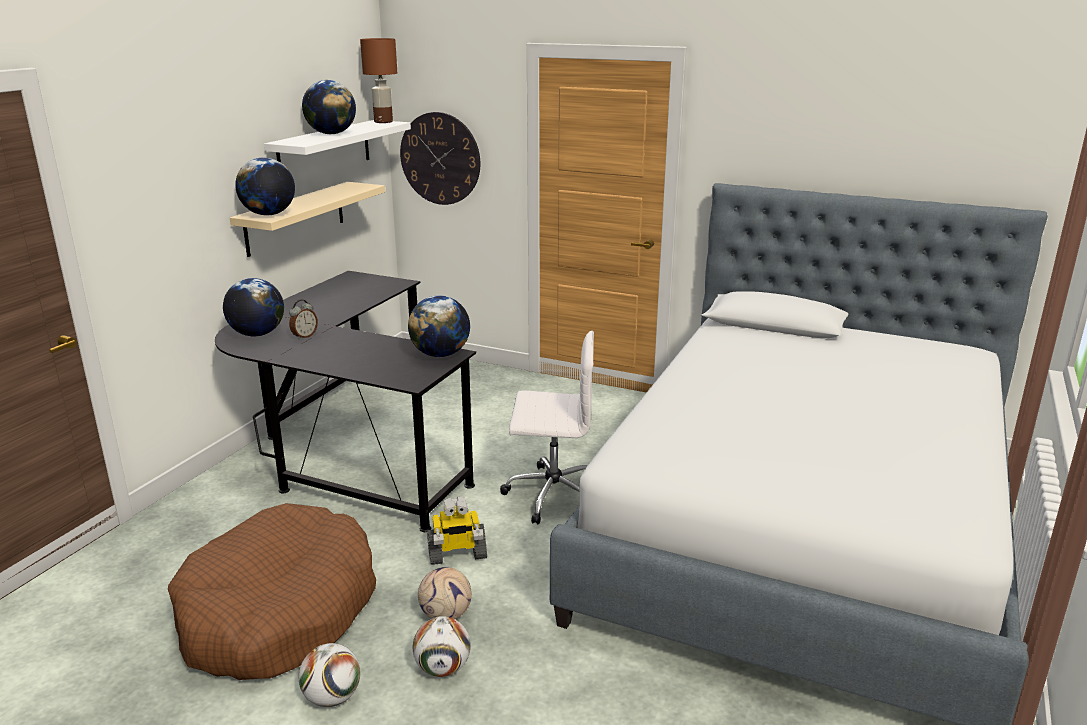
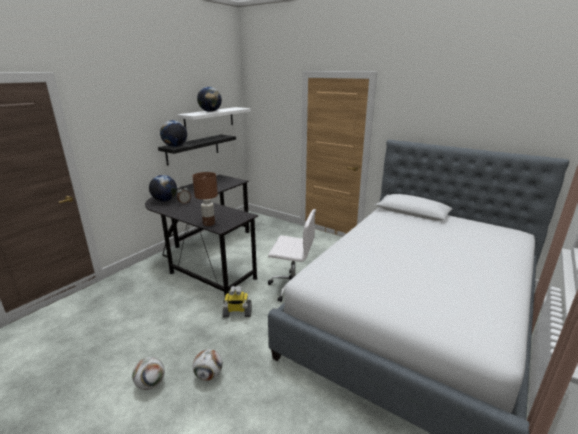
camera: 10 degrees right, 0 degrees up
(278, 612) = (145, 334): brown dog bed -> none
(295, 218) = (193, 149): beige shelf -> black shelf
(383, 122) = (238, 108): brown table lamp -> brown table lamp (209, 224)
(440, 158) = (264, 125): wall clock -> none
(440, 354) = (240, 215): globe -> none
(446, 615) = (221, 345): football -> none

